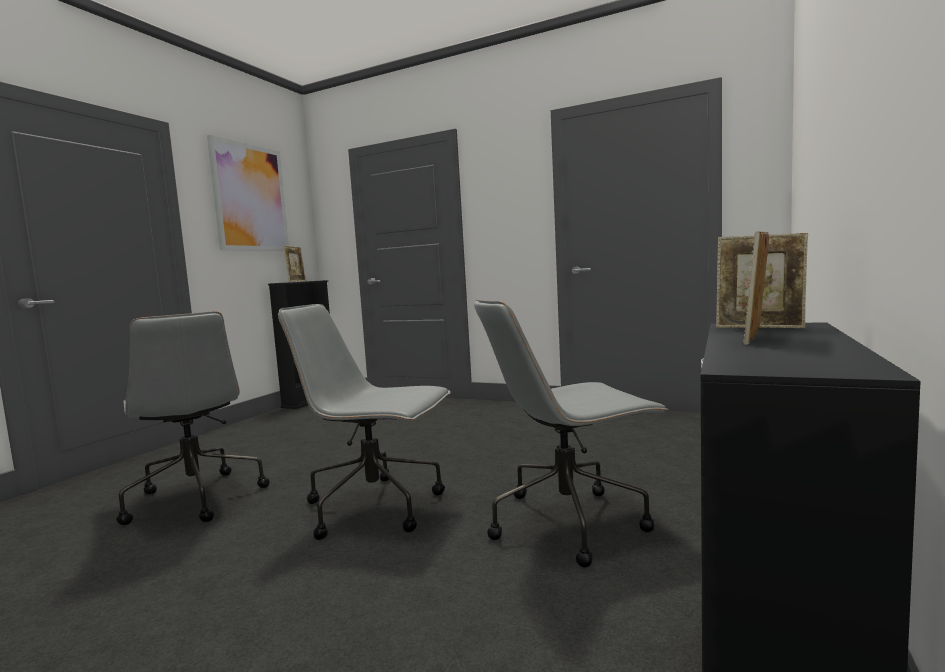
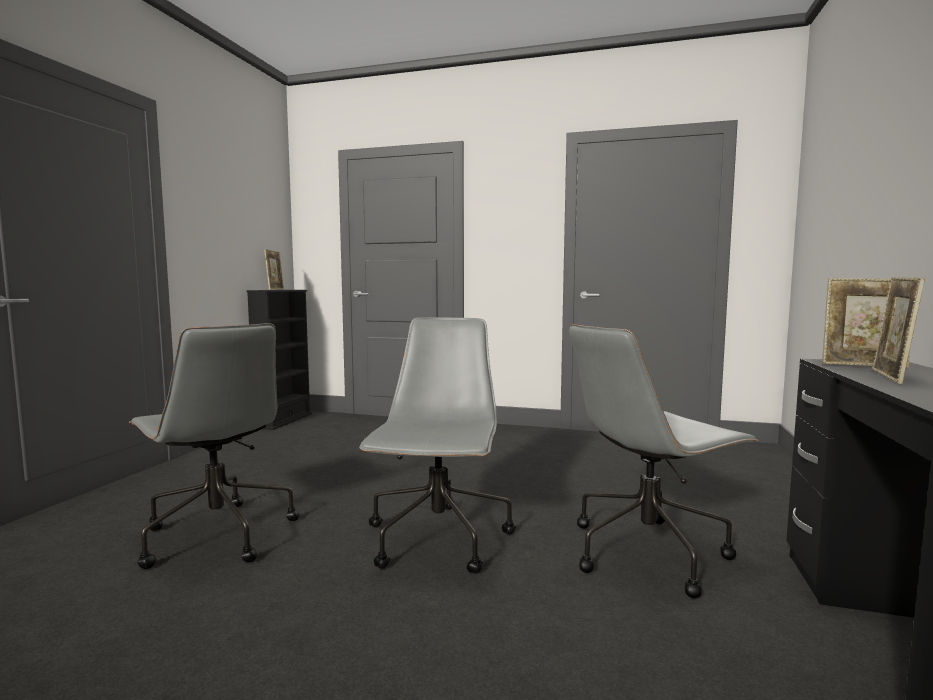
camera: 10 degrees left, 0 degrees up
(250, 198) = (233, 194): picture -> none
(377, 507) = (438, 540): grey office chair -> grey office chair turned 90 degrees clockwise

